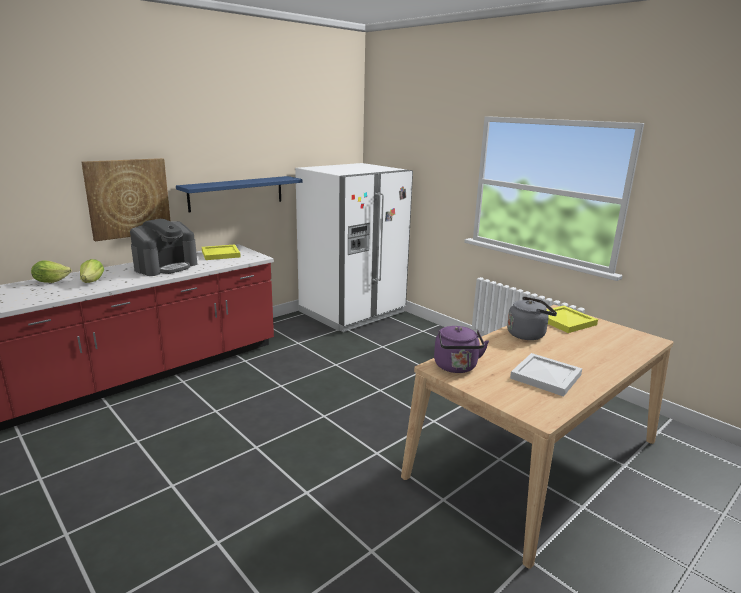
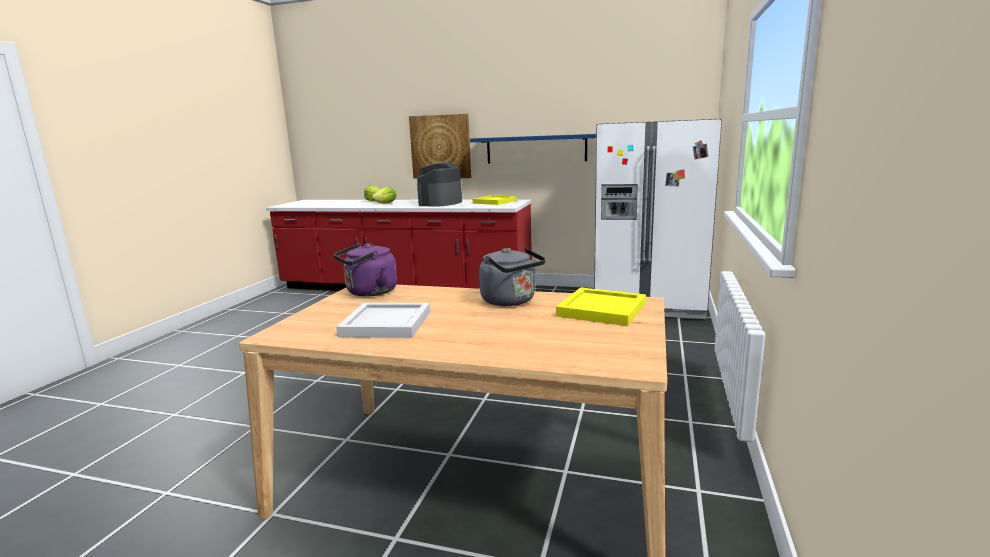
camera: 60 degrees right, 5 degrees down
(166, 266) = (440, 203): coffee machine -> coffee machine turned 105 degrees clockwise

